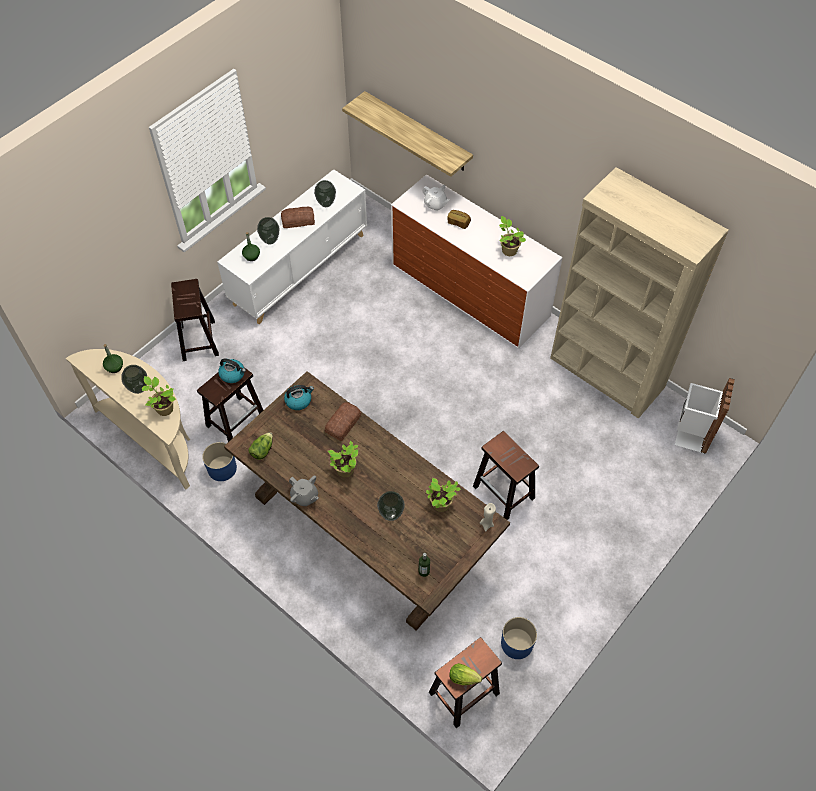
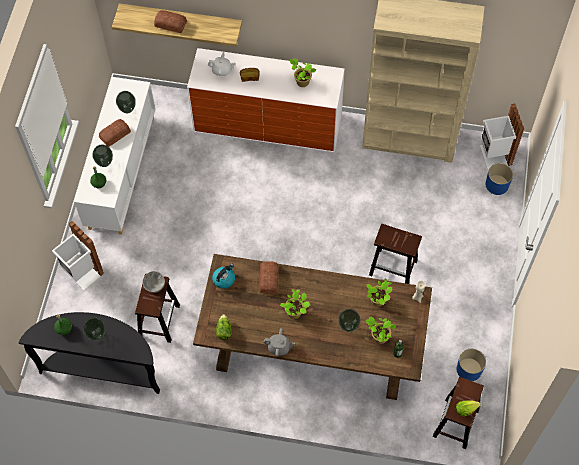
camera: 30 degrees left, 5 degrees up
(153, 437) = (103, 368): beige console table -> black console table
(164, 408) = (128, 339): potted plant -> potted plant (379, 337)
(199, 341) = (82, 273): brown stool -> white trash can
(222, 468) = (175, 362): blue planter -> blue planter (497, 185)
(233, 374) = (154, 285): kettle -> grey bowl
(400, 128) = (170, 23): none -> bread

